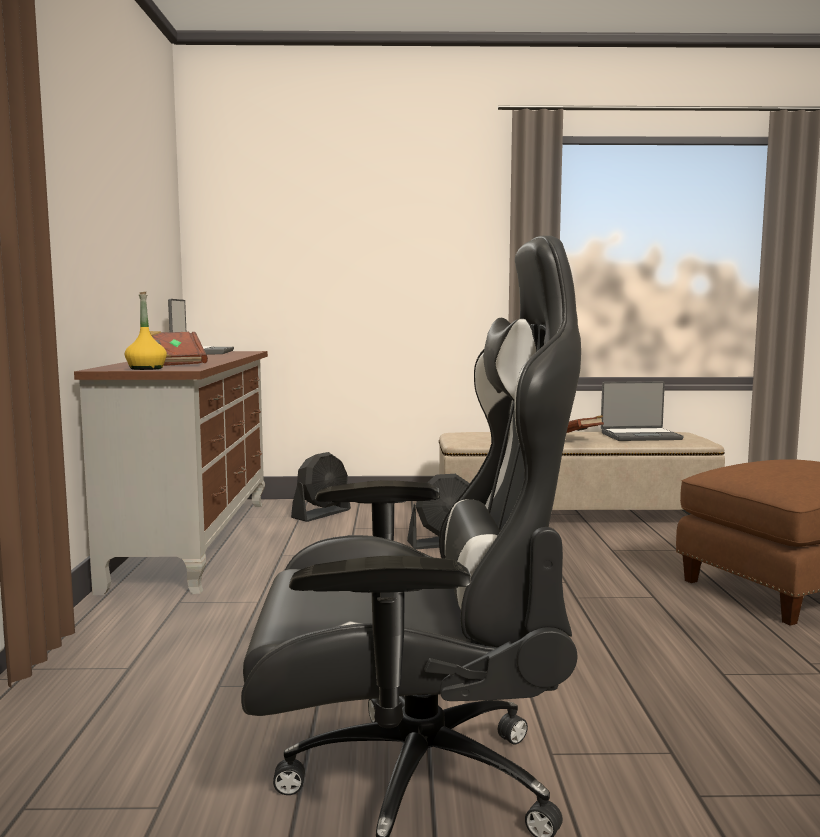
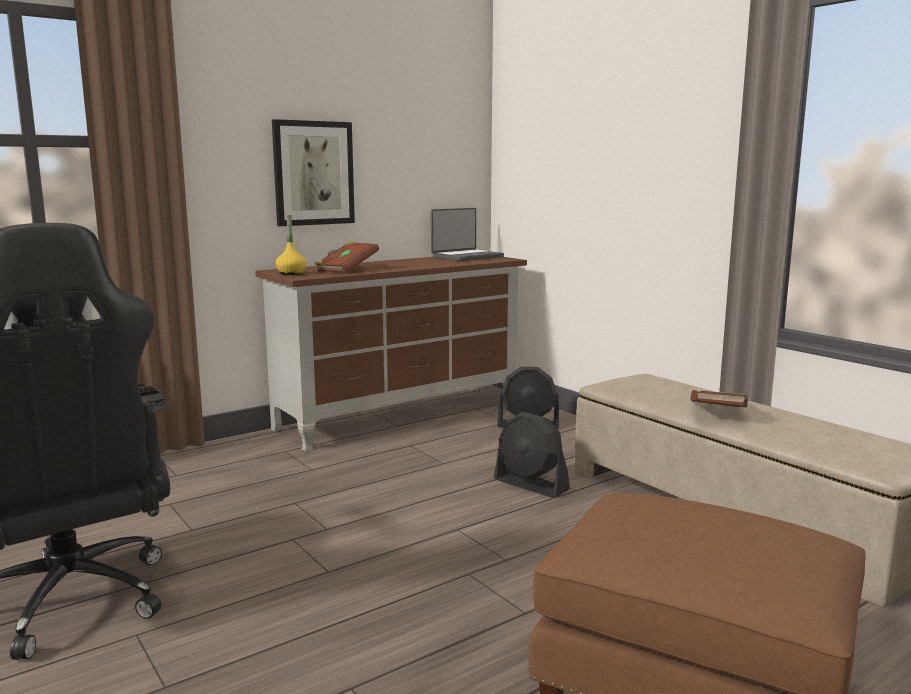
camera: 55 degrees right, 5 degrees up
(100, 243) = (313, 173): none -> picture
(640, 436) = (825, 437): laptop -> none

